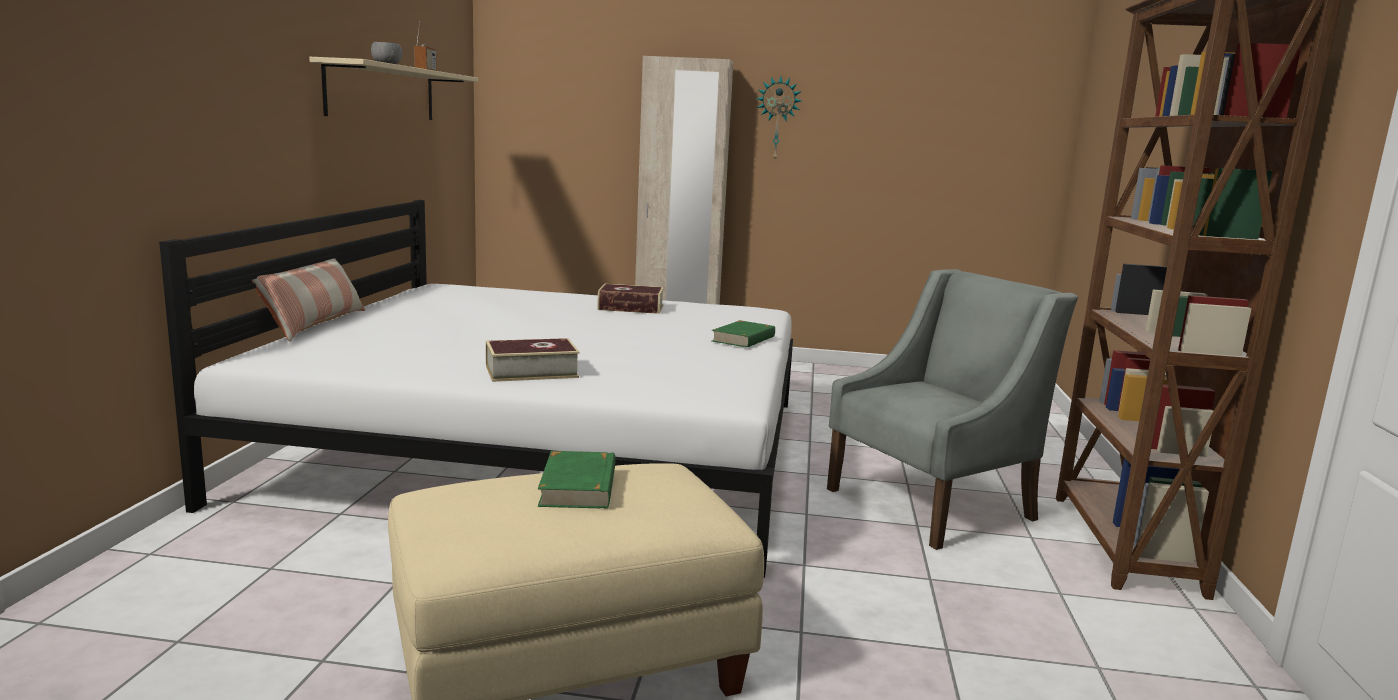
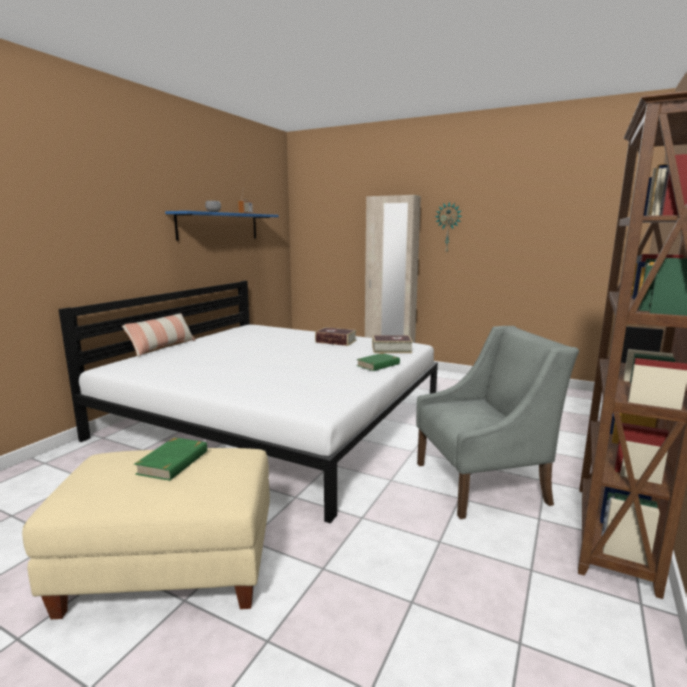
camera: 20 degrees right, 0 degrees up
(382, 93) = (219, 226): beige shelf -> blue shelf
(531, 371) = (230, 381): book -> book (391, 349)

